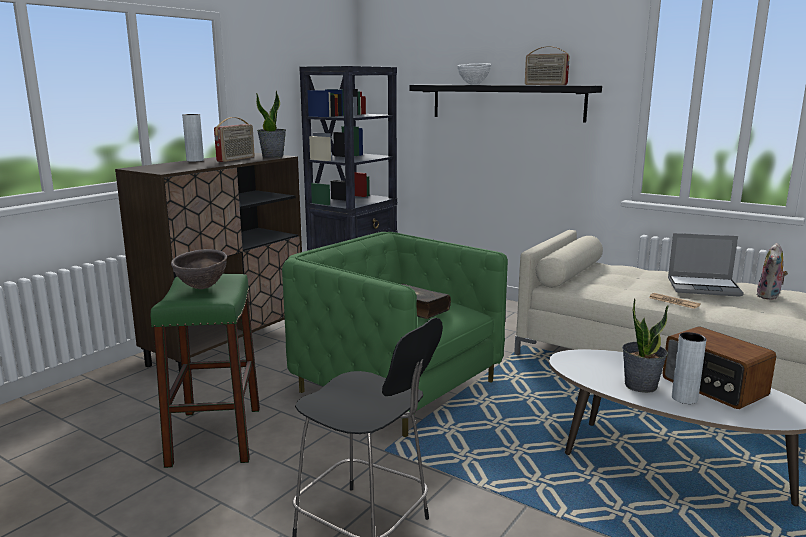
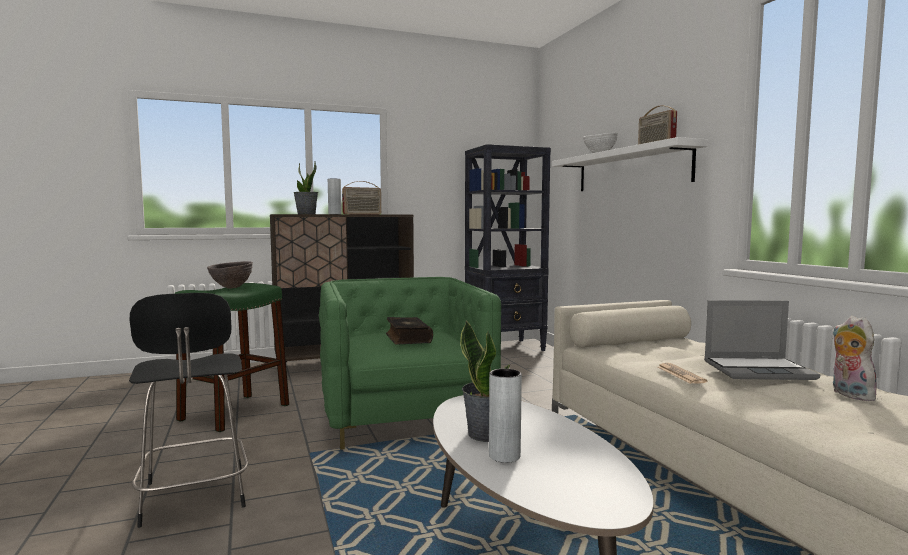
camera: 35 degrees right, 10 degrees down
(273, 156) = (396, 214): potted plant -> potted plant (306, 214)
(506, 102) = (630, 169): black shelf -> white shelf
(704, 287) = (758, 370): laptop -> laptop turned 45 degrees counterclockwise
(713, 387) = (565, 457): radio -> none
(769, 296) = (849, 394): plush toy -> plush toy turned 105 degrees clockwise

